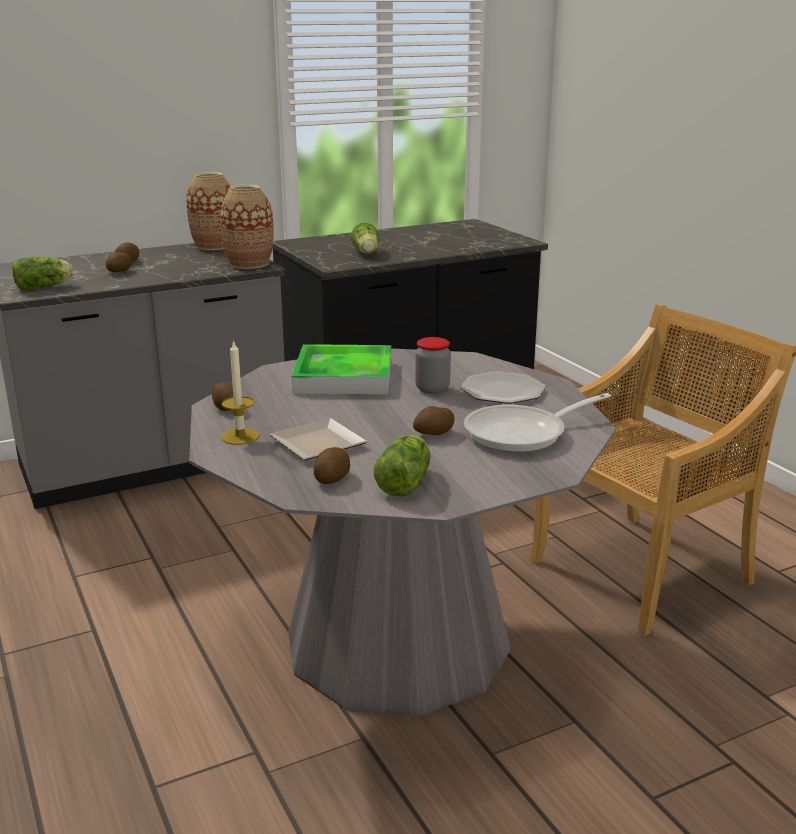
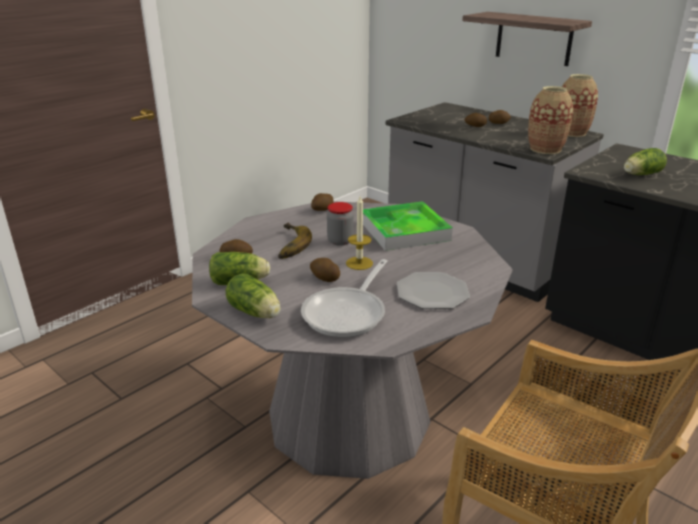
camera: 70 degrees right, 5 degrees up
(45, 287) = (423, 120): lettuce -> lettuce (256, 313)
(104, 142) = (533, 38): none -> shelf
(240, 436) = (282, 222): candle -> candle (359, 263)
(319, 442) = (287, 245): plate -> banana
(432, 389) = (409, 264): jar -> jar (340, 241)
(523, 433) = (348, 313): frying pan -> frying pan turned 105 degrees counterclockwise

